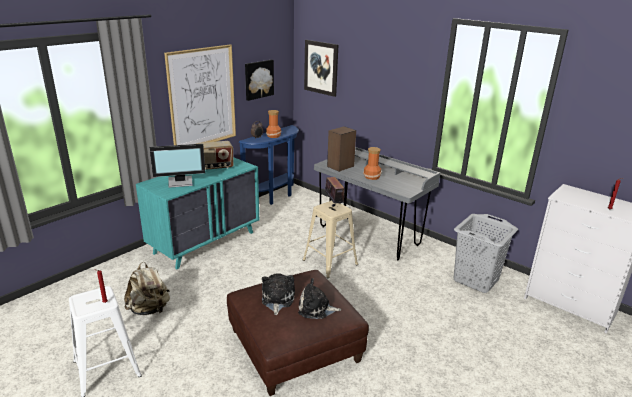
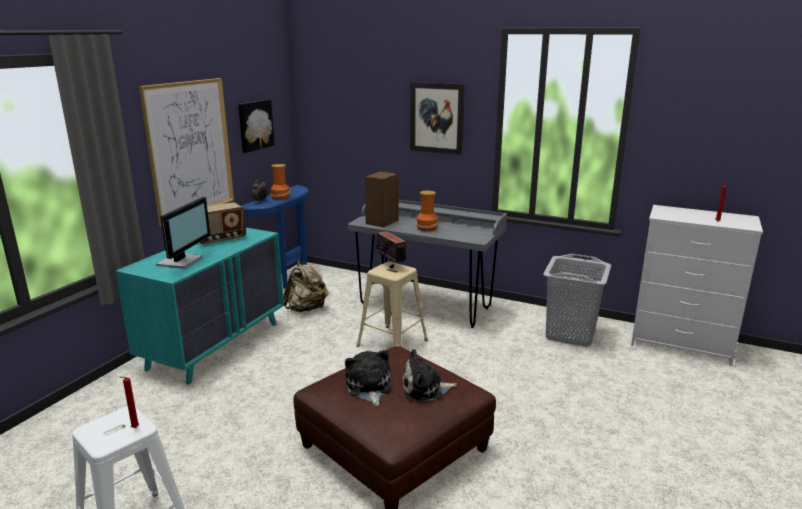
camera: 15 degrees left, 5 degrees down
(149, 309) = (170, 442): beige backpack -> beige backpack (306, 309)
(181, 182) = (182, 261): monitor -> monitor turned 45 degrees counterclockwise
(321, 67) = (332, 106): picture -> picture (437, 118)

